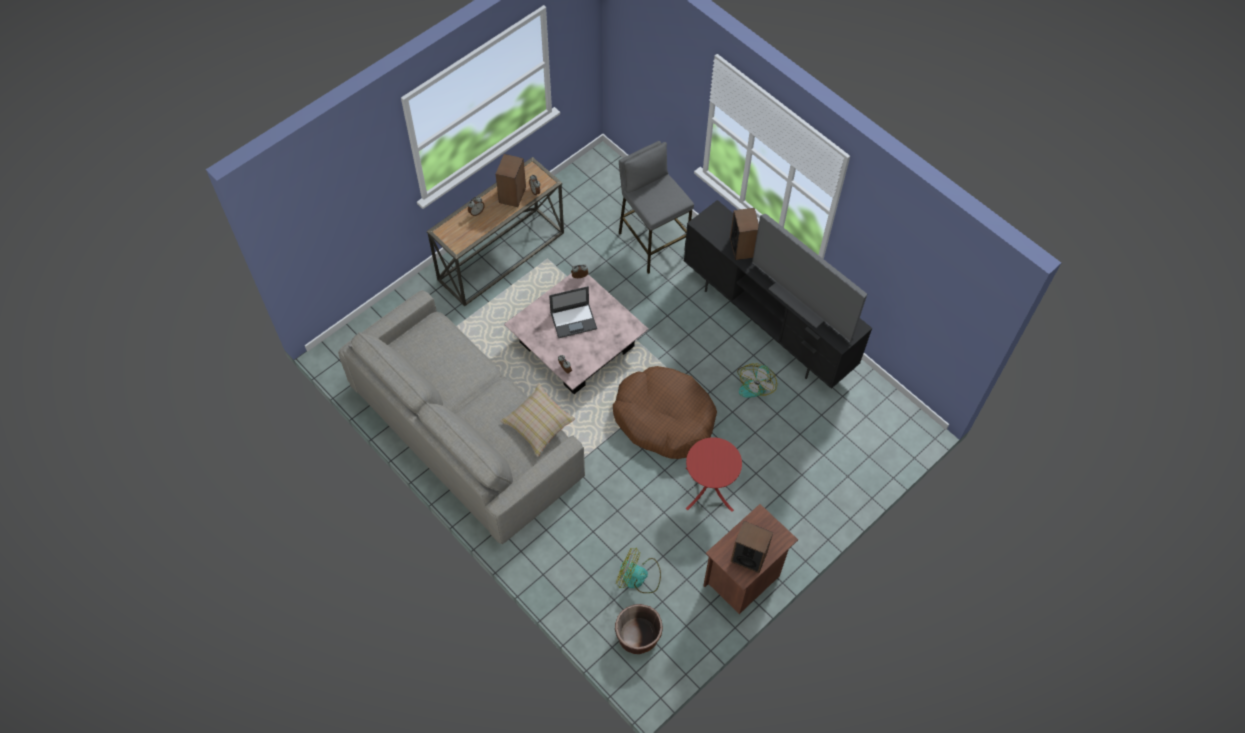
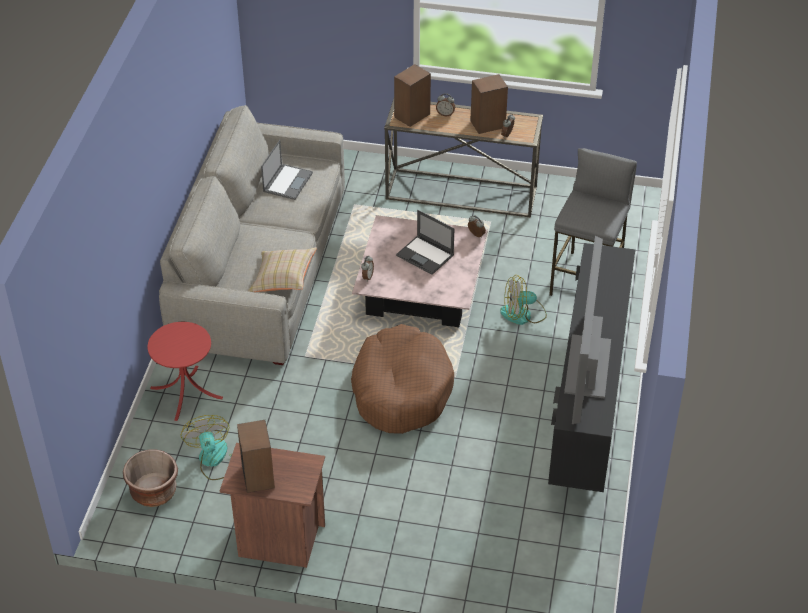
camera: 55 degrees right, 15 degrees down
(434, 357) = (288, 182): none -> laptop
(709, 489) = (355, 463): red side table -> red side table (186, 392)
(742, 247) = (599, 294): speaker -> speaker (412, 115)
(755, 383) = (508, 436): fan -> fan (523, 314)

